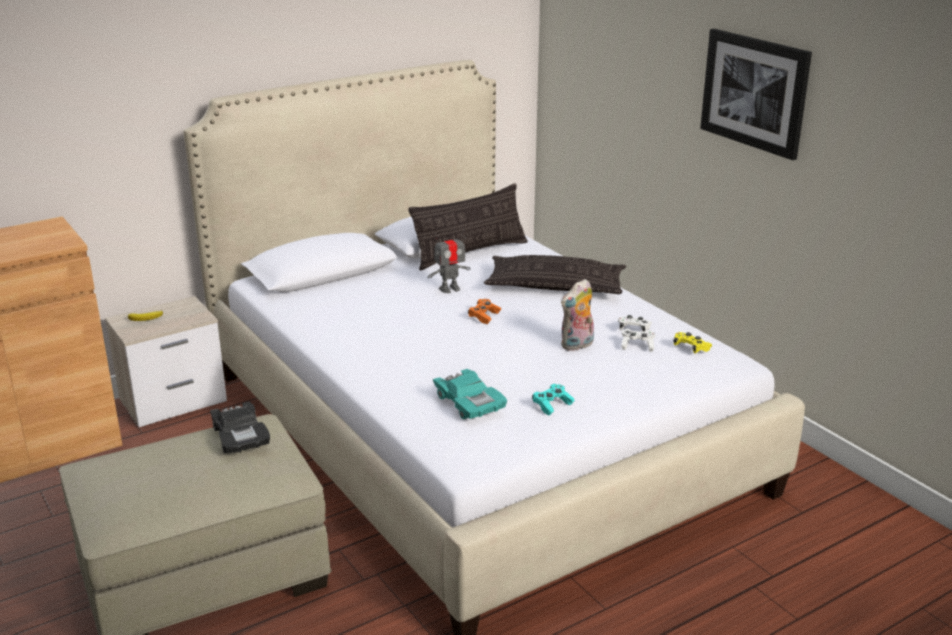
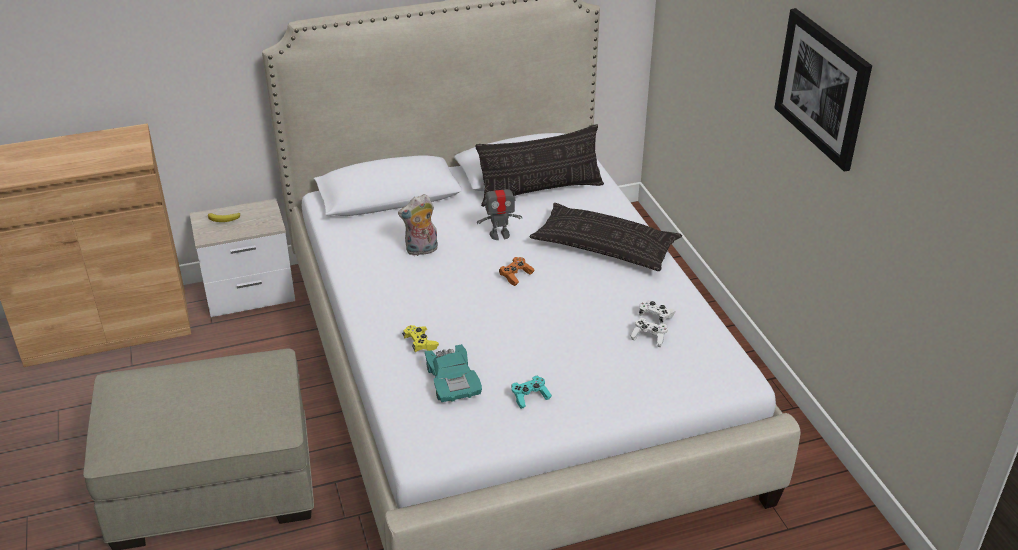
camera: 15 degrees right, 10 degrees up
(240, 436) = (249, 374): black toy car -> none
(577, 345) = (590, 327): plush toy -> plush toy (421, 250)
(691, 348) = (701, 349): yellow game controller -> yellow game controller (420, 343)

